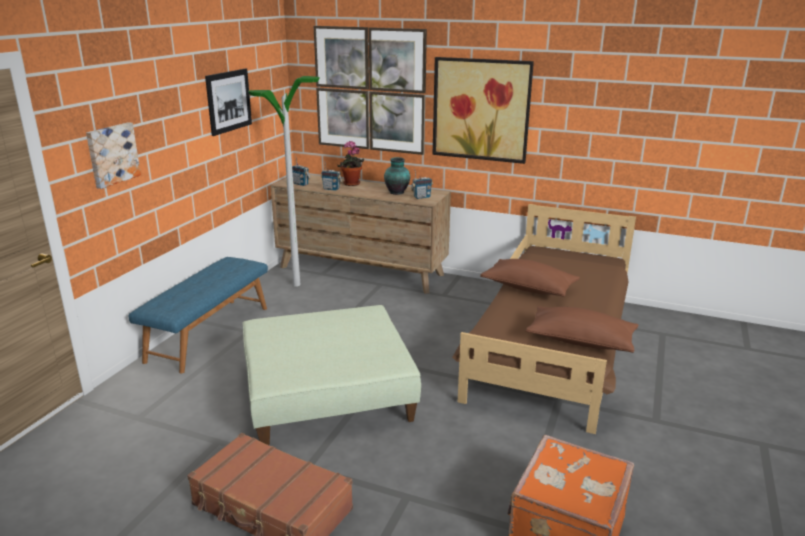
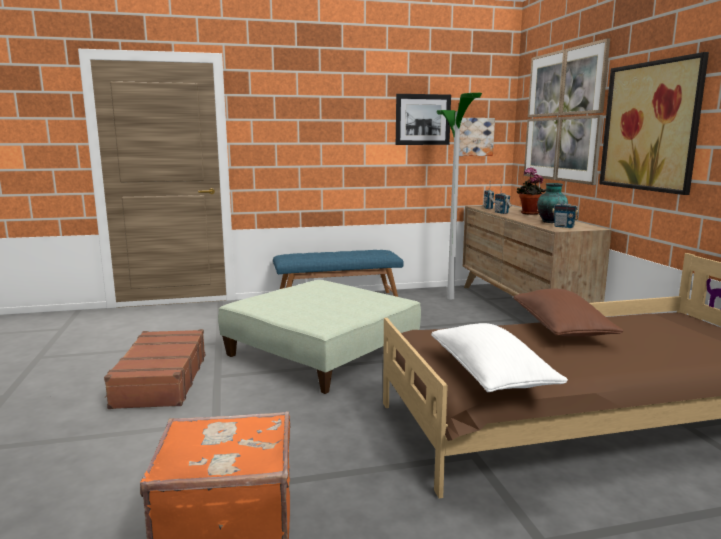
camera: 55 degrees right, 10 degrees down
(112, 154) = (285, 136): picture -> picture (475, 137)
(580, 341) = (490, 375): brown pillow -> white pillow

